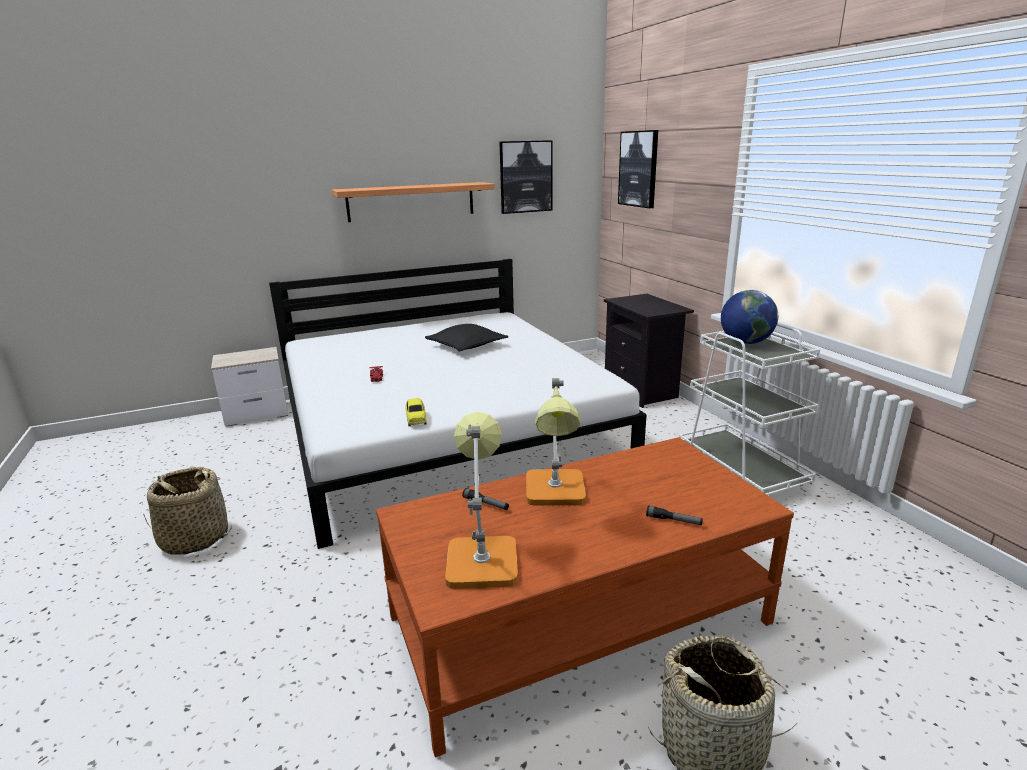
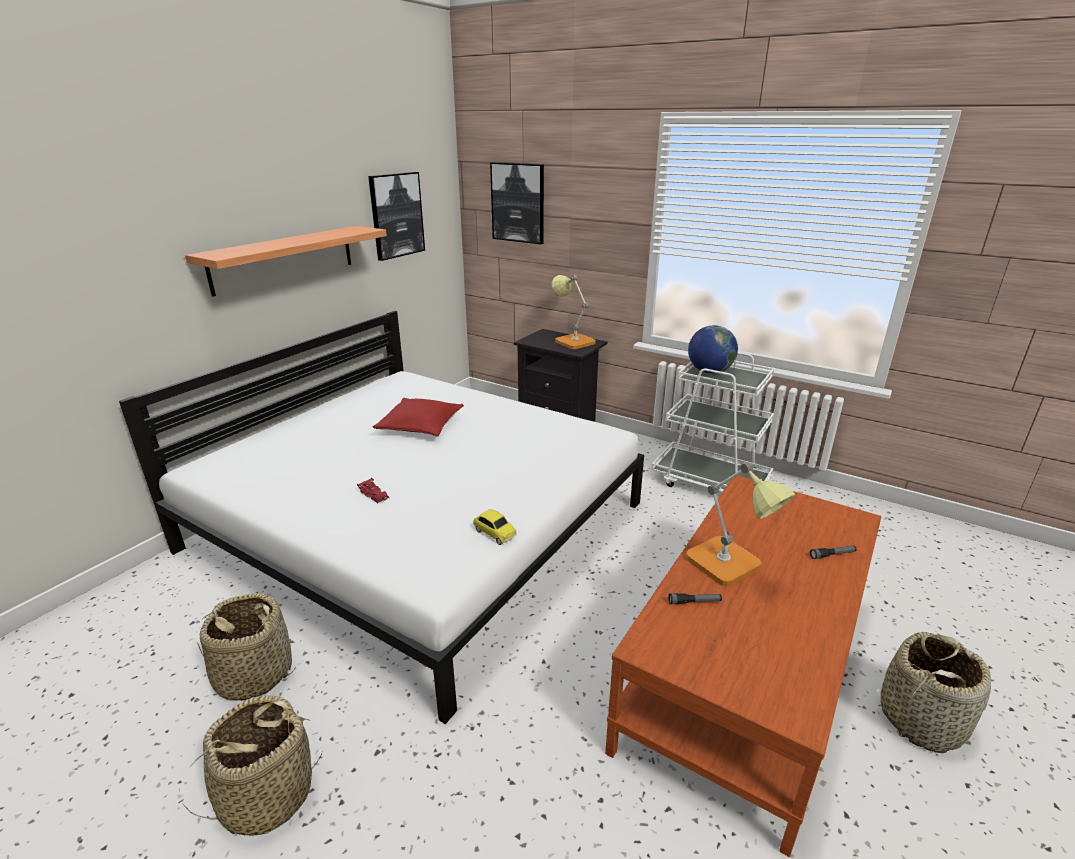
camera: 35 degrees left, 5 degrees up
(257, 477) = (254, 674): none -> basket
(258, 414) = (140, 586): nightstand -> none
(466, 346) = (420, 425): black pillow -> red pillow
(481, 556) = (764, 656): table lamp -> table lamp (571, 341)

